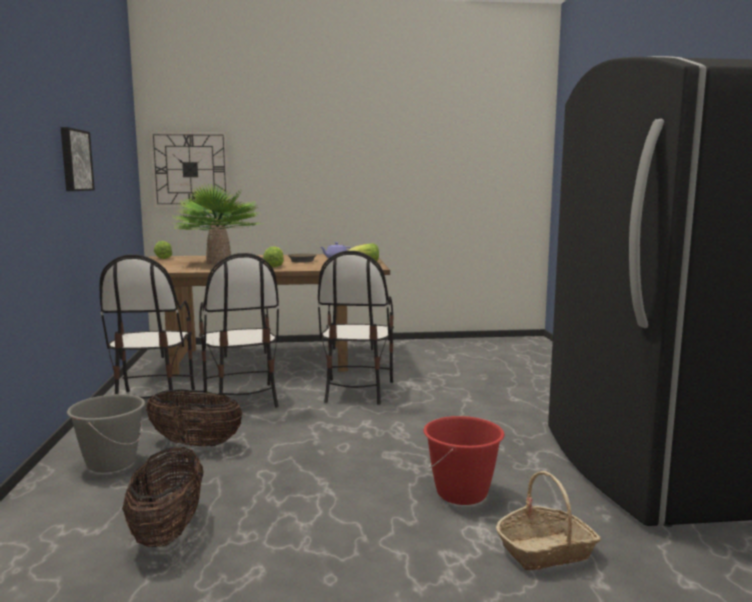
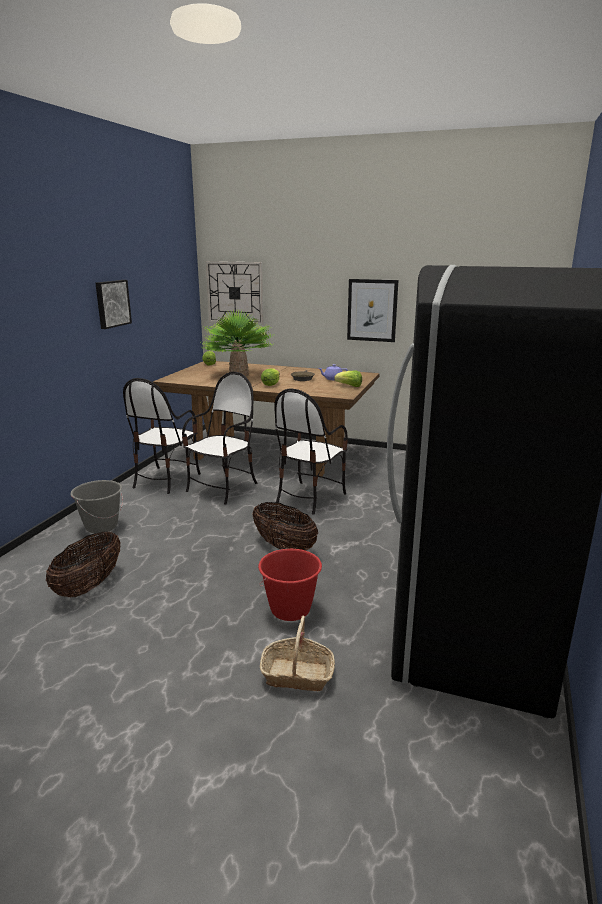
camera: 25 degrees right, 10 degrees up
(195, 444) = (160, 522): basket -> basket (284, 547)
(242, 398) = (223, 488): chair -> chair turned 150 degrees counterclockwise
(363, 184) = (372, 310): none -> picture

